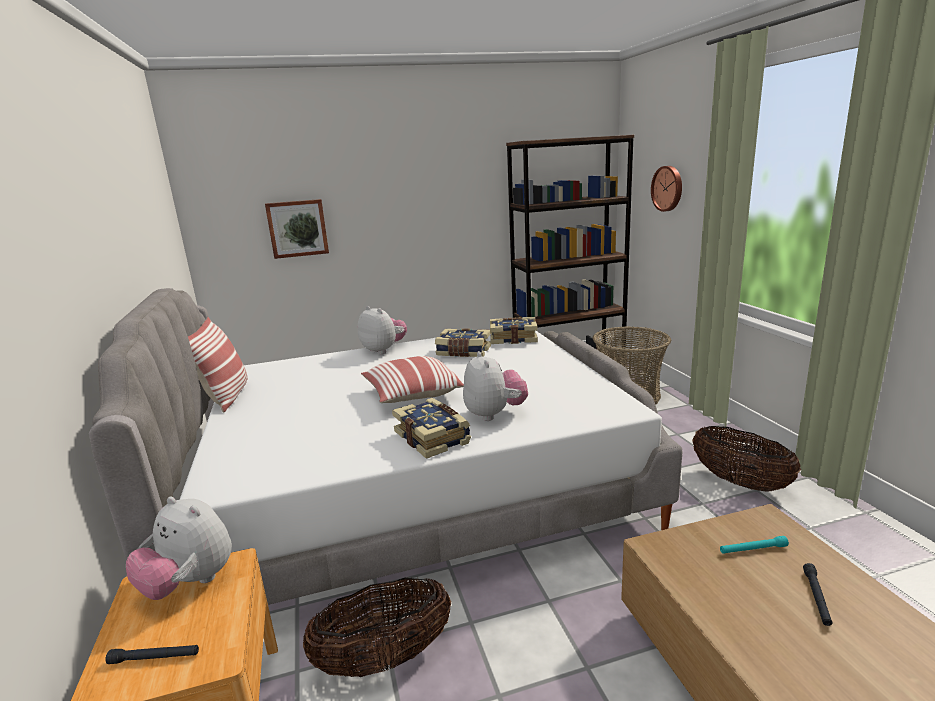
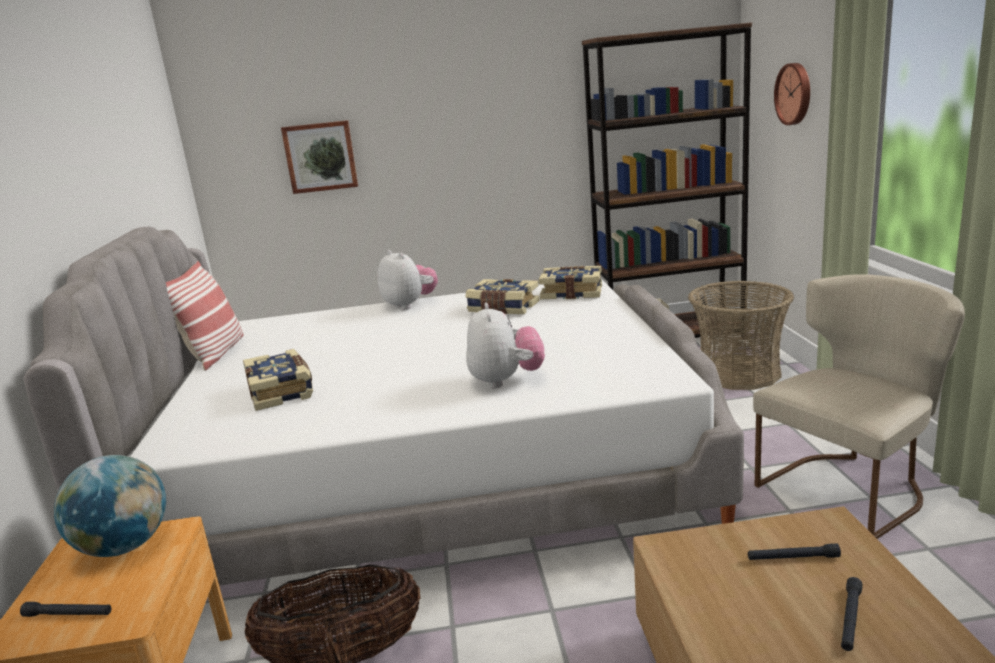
camera: 10 degrees right, 0 degrees up
(190, 583) = (124, 547): plush toy -> globe
(411, 394) = (419, 356): pillow -> none
(433, 438) = (422, 405): book -> book (282, 391)
(740, 482) = (851, 487): basket -> beige chair
(753, 549) = (793, 558): turquoise flashlight -> black flashlight

